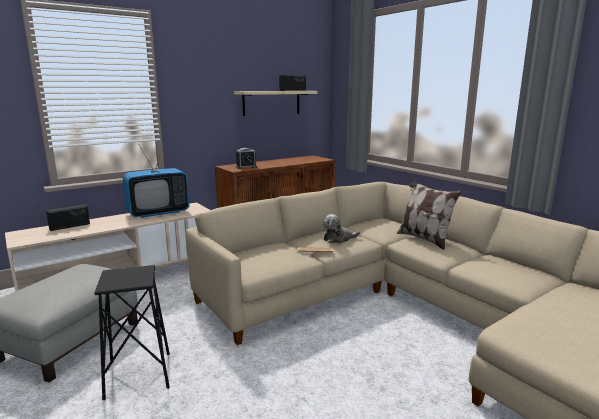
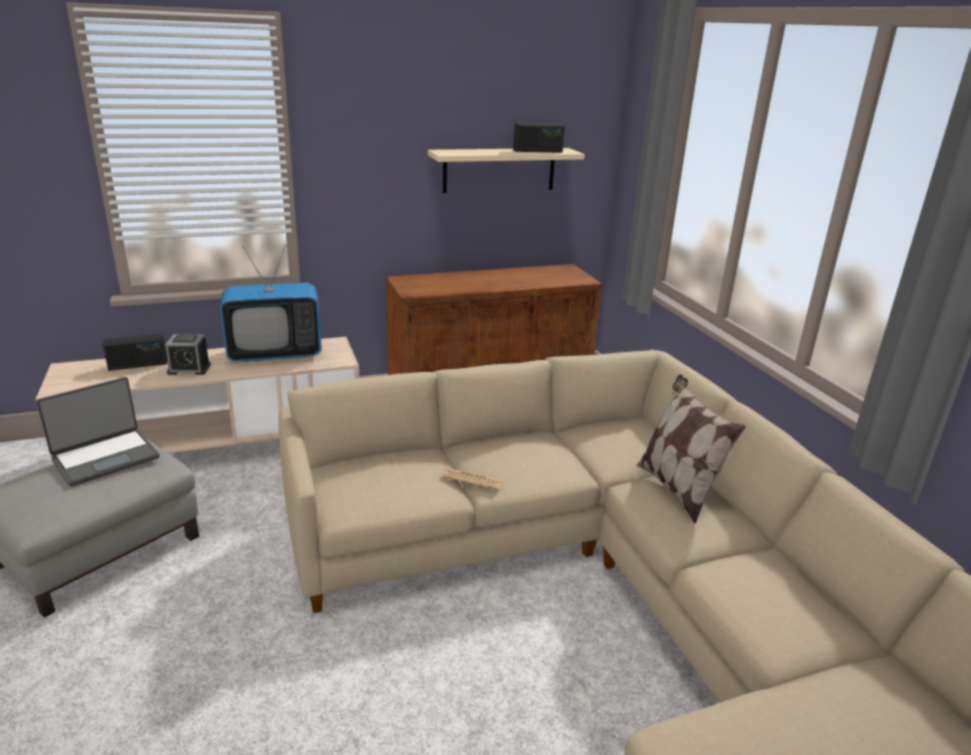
camera: 15 degrees right, 10 degrees up
(73, 273) = (105, 457): none -> laptop
(138, 375) = (156, 634): black stool -> none
(246, 167) = (433, 286): alarm clock -> alarm clock (189, 369)
(338, 239) = (526, 460): plush toy -> none

